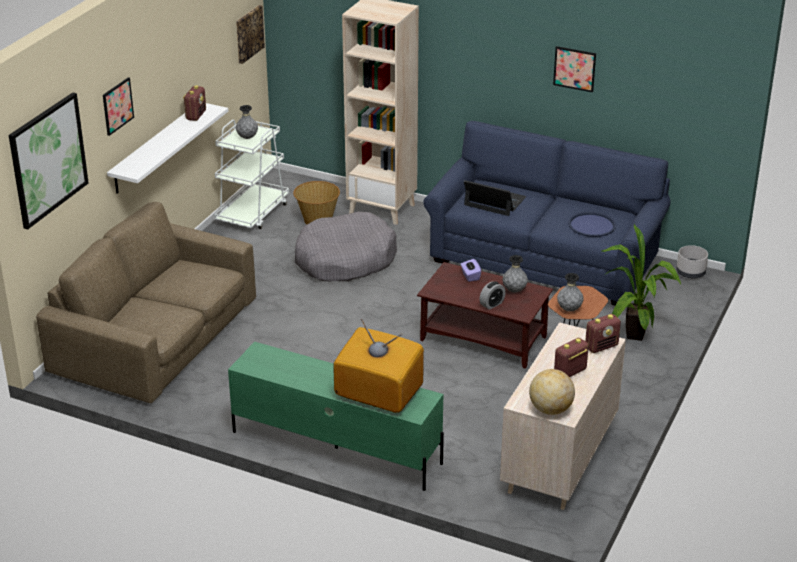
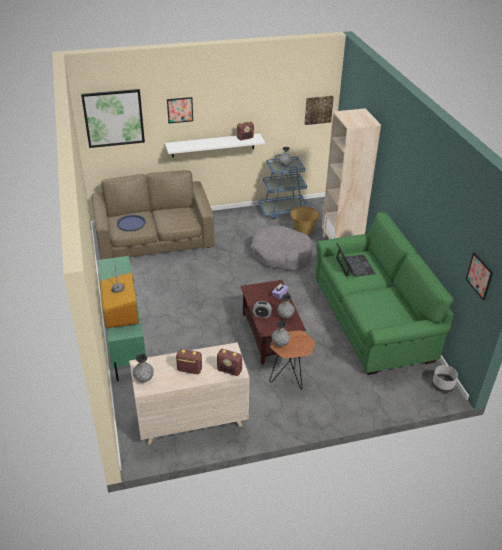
camera: 50 degrees right, 5 degrees up
(253, 213) = (283, 210): white cart -> blue cart
(544, 261) = (372, 320): blue sofa -> green sofa
(550, 409) = (144, 379): globe -> grey vase
(574, 68) = (431, 205): picture -> picture (479, 276)
(591, 225) = (380, 311): blue tray -> blue tray (131, 223)
(634, 338) = (342, 394): potted plant -> none

